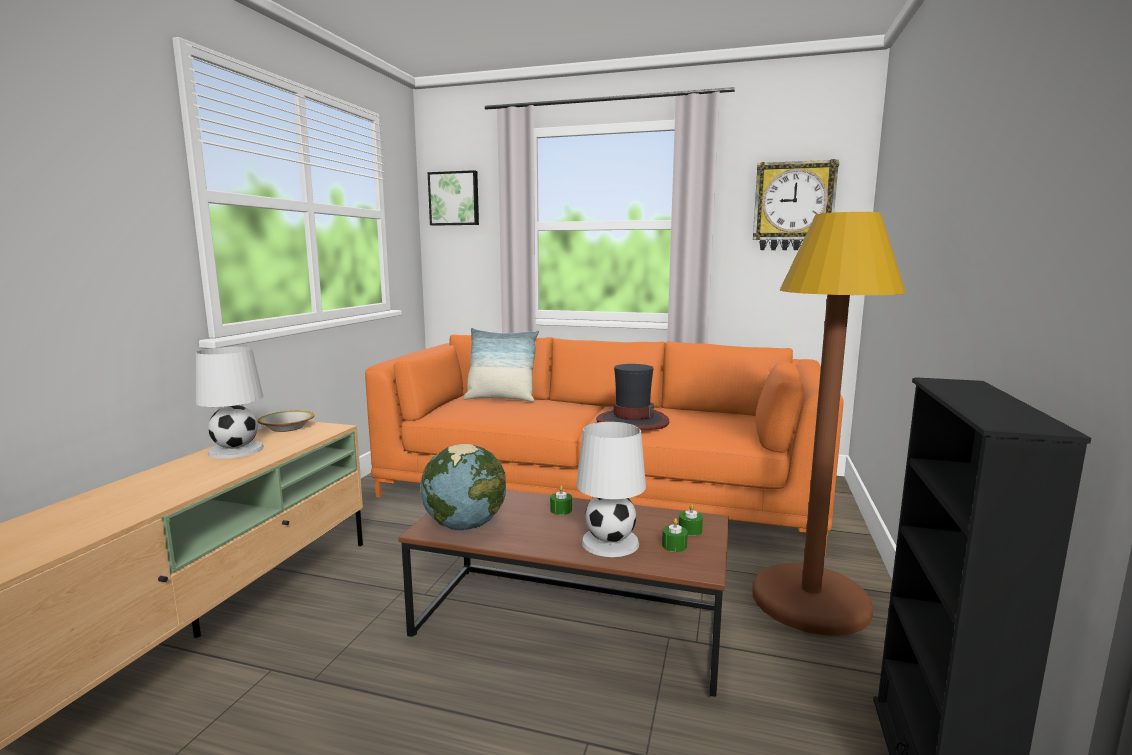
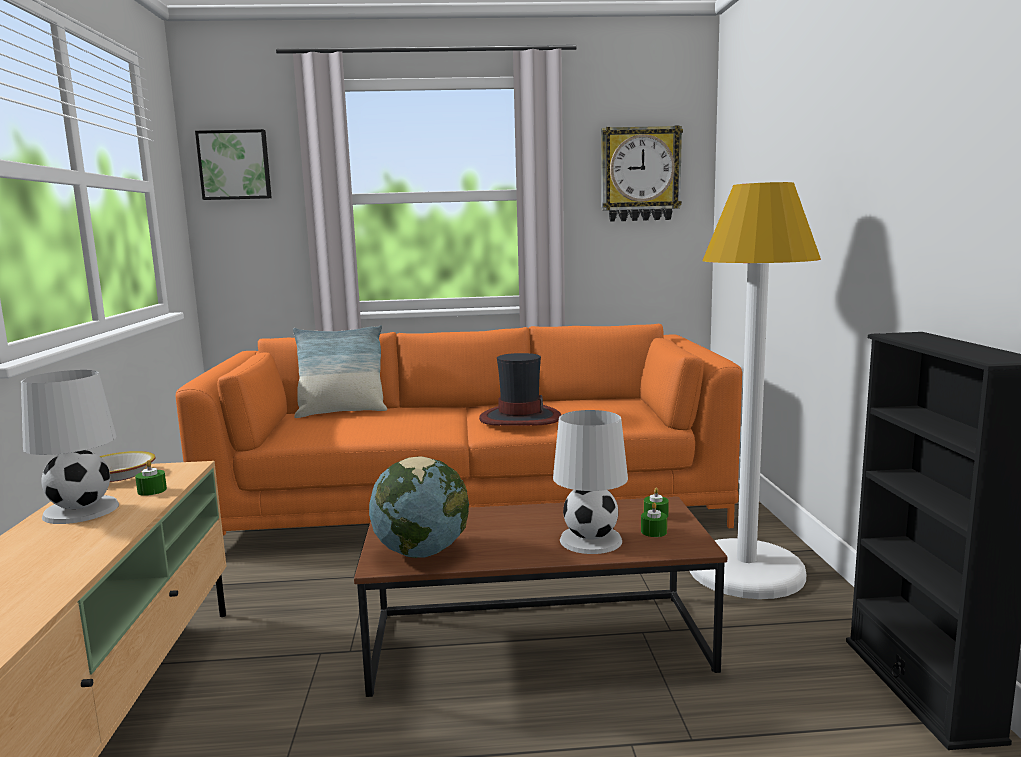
camera: 20 degrees left, 0 degrees up
(561, 510) = (511, 519): green candle -> green candle (152, 490)
(810, 600) = (745, 571): brown floor lamp -> white floor lamp

